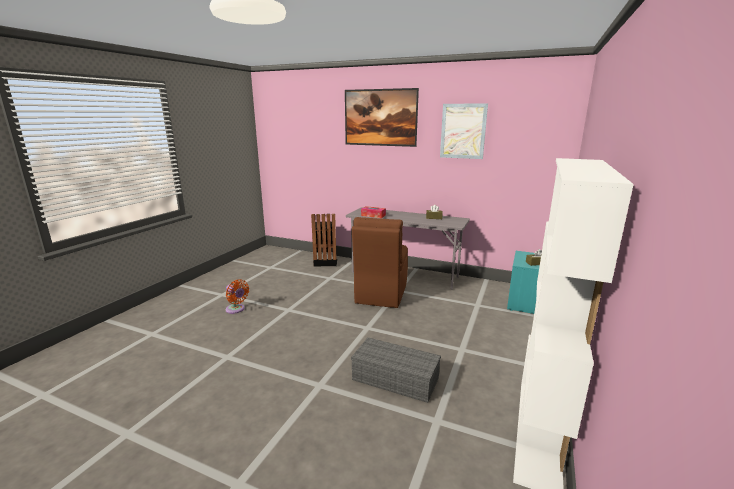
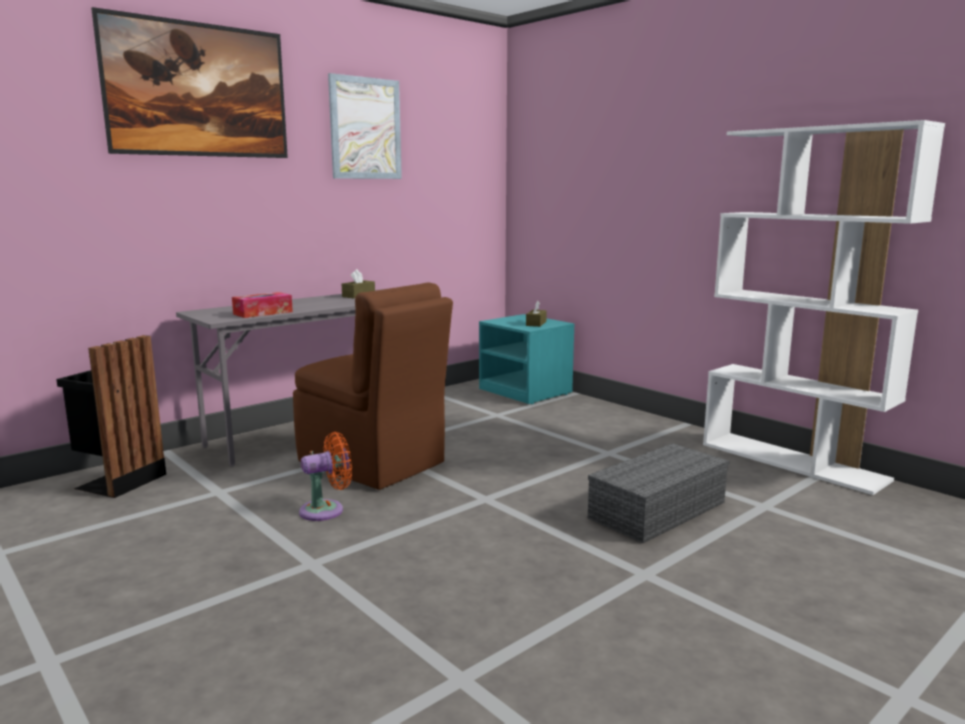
camera: 65 degrees left, 5 degrees down
(236, 309) = (204, 641): orange fan -> orange fan (326, 510)

